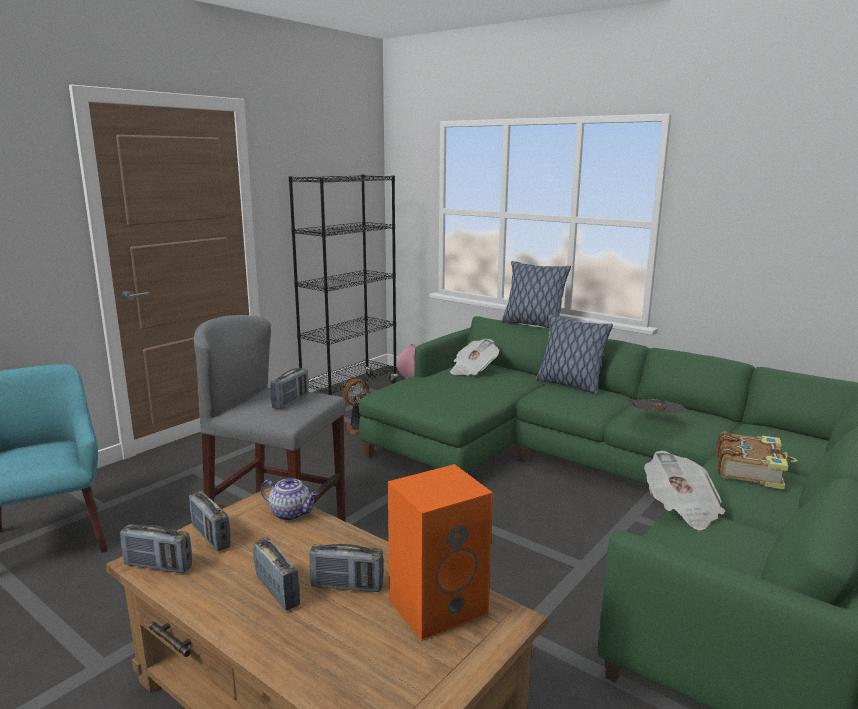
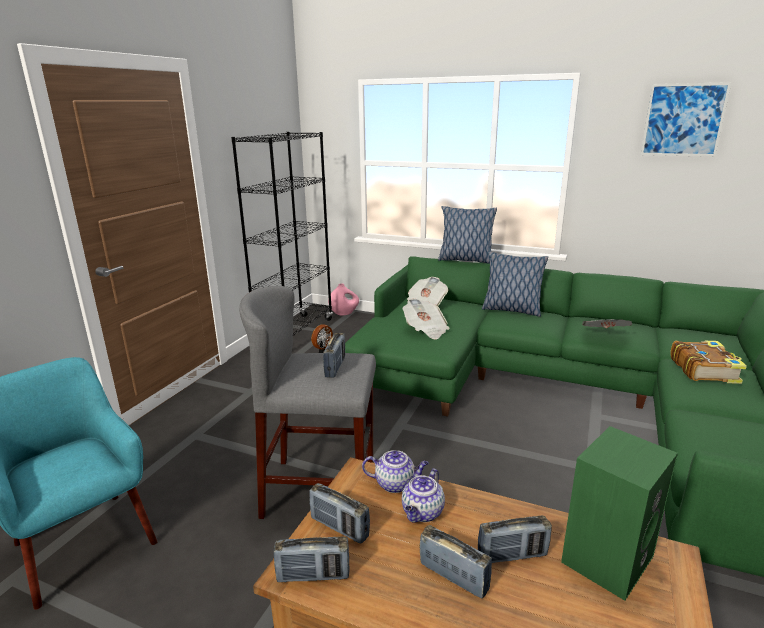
camera: 15 degrees left, 5 degrees up
(295, 539) = (422, 513): none -> teapot
(439, 605) = (606, 557): orange speaker -> green speaker
(681, 508) = (688, 414): newspaper -> newspaper (426, 330)
(791, 170) = (683, 120): none -> picture

